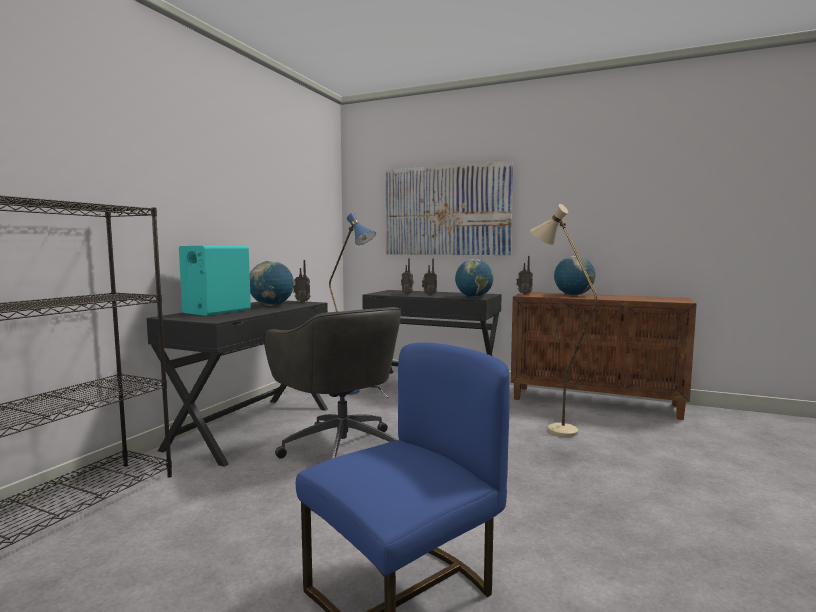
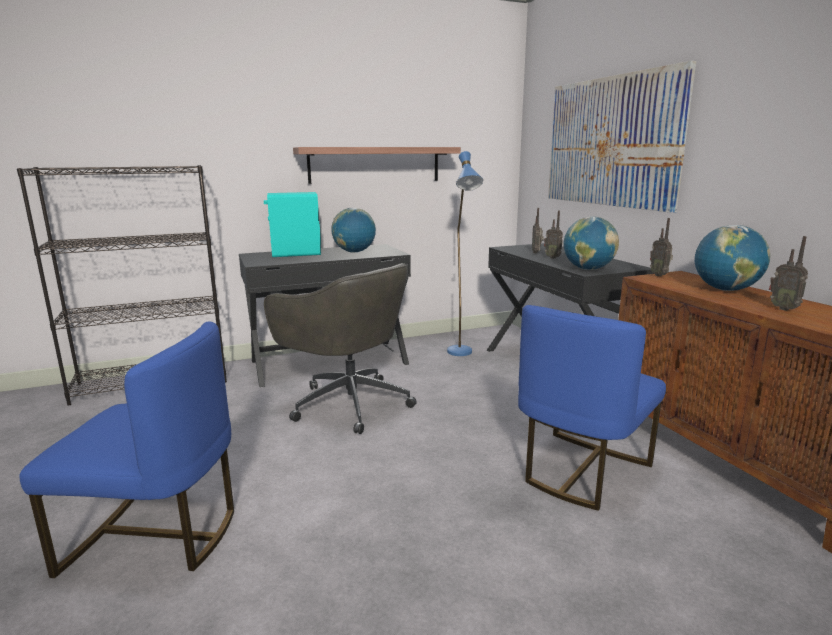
camera: 45 degrees right, 10 degrees up
(257, 222) = (375, 164): none -> shelf
(302, 302) = (394, 250): radio -> radio (784, 308)
(341, 447) = (348, 403): grey office chair -> grey office chair turned 60 degrees counterclockwise
(553, 428) = (581, 470): beige floor lamp -> blue chair

